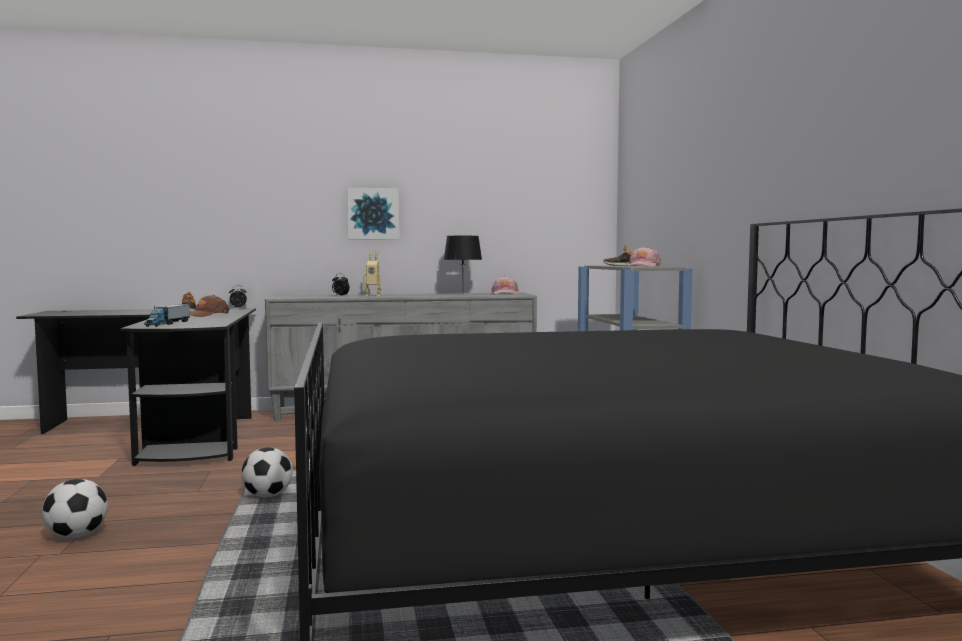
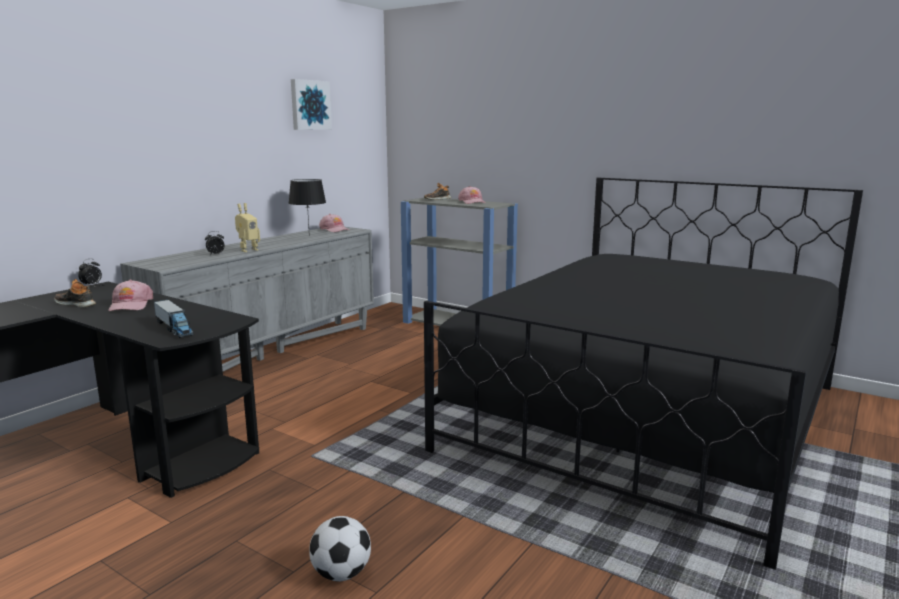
camera: 45 degrees left, 10 degrees up
(207, 315) = (130, 305): brown cap -> pink cap
(268, 496) = (386, 468): football -> none
(373, 213) = (211, 160): picture -> picture (309, 105)

